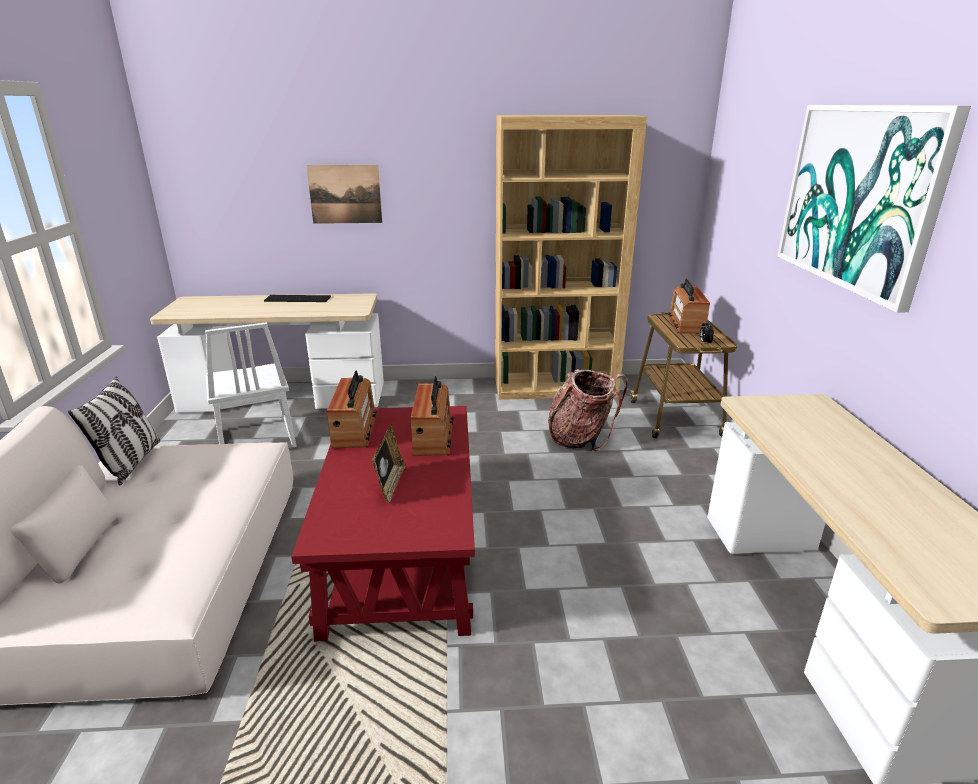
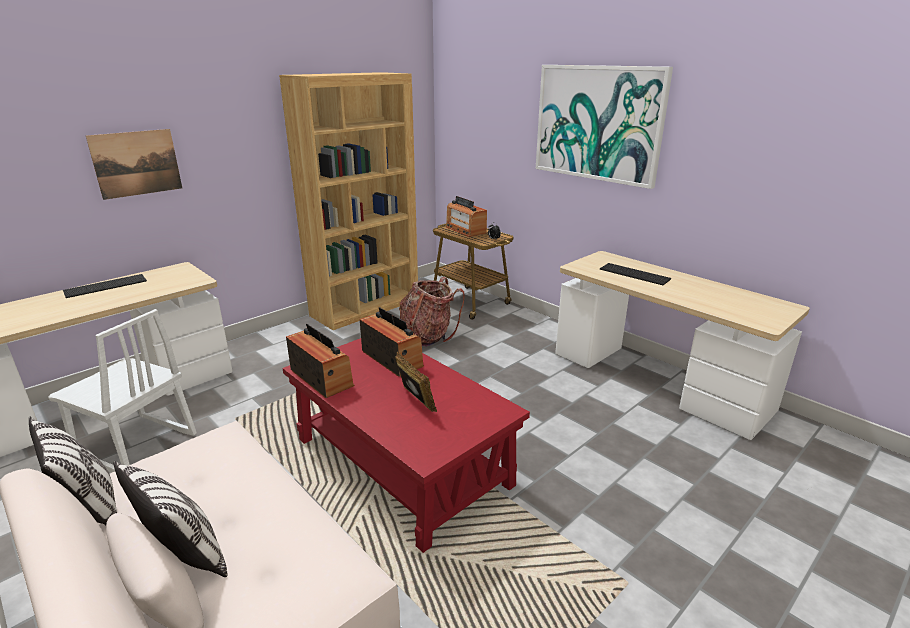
camera: 40 degrees left, 0 degrees up
(122, 524) = (185, 555): none -> pillow
(822, 440) = (635, 274): none -> keyboard

